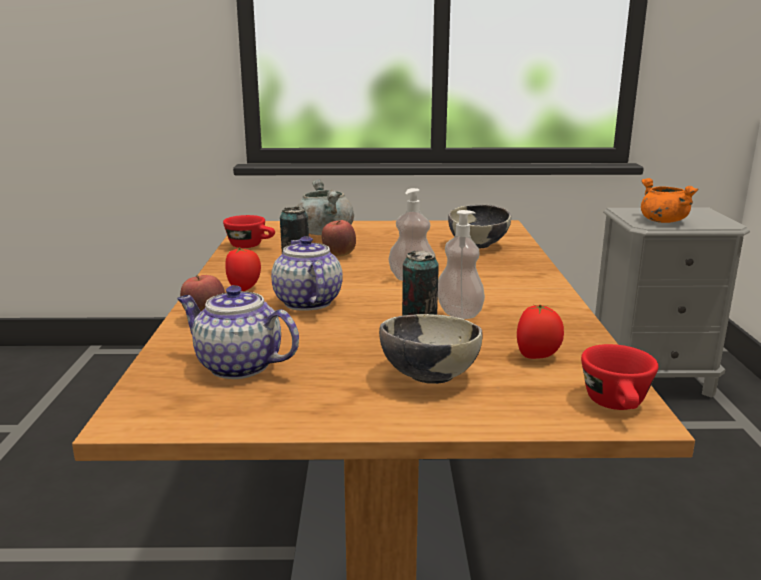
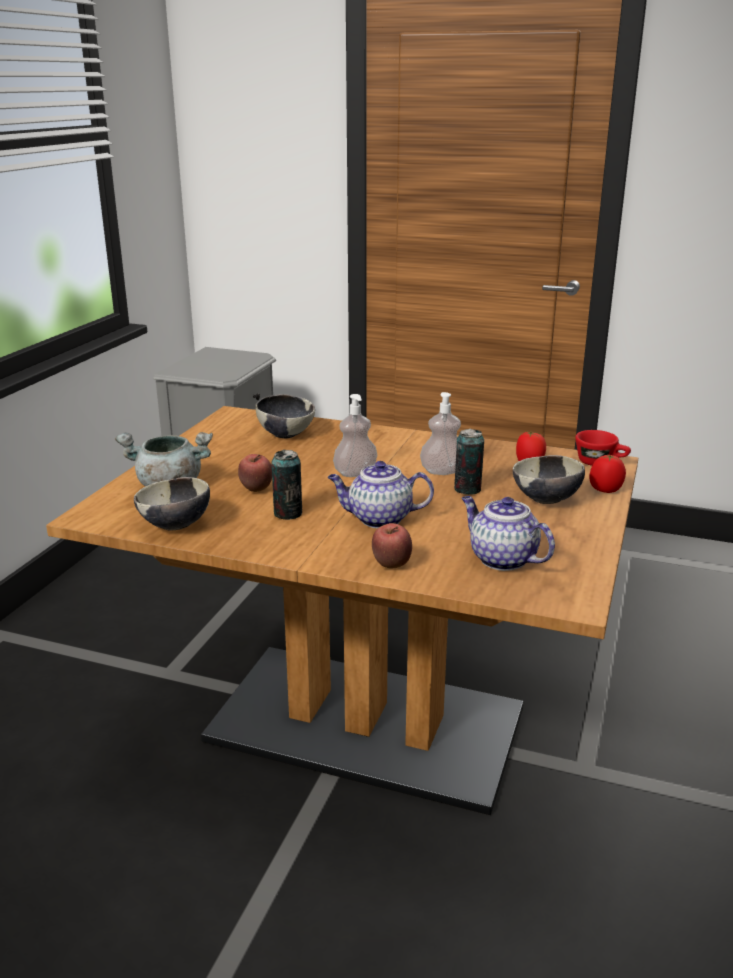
camera: 70 degrees left, 5 degrees up
(237, 366) = (501, 559): teapot -> teapot turned 90 degrees clockwise
(244, 289) = (321, 541): tomato -> tomato (605, 490)
(251, 246) = (175, 526): red cup -> bowl
(662, 221) = (222, 369): orange cooking pot -> none

